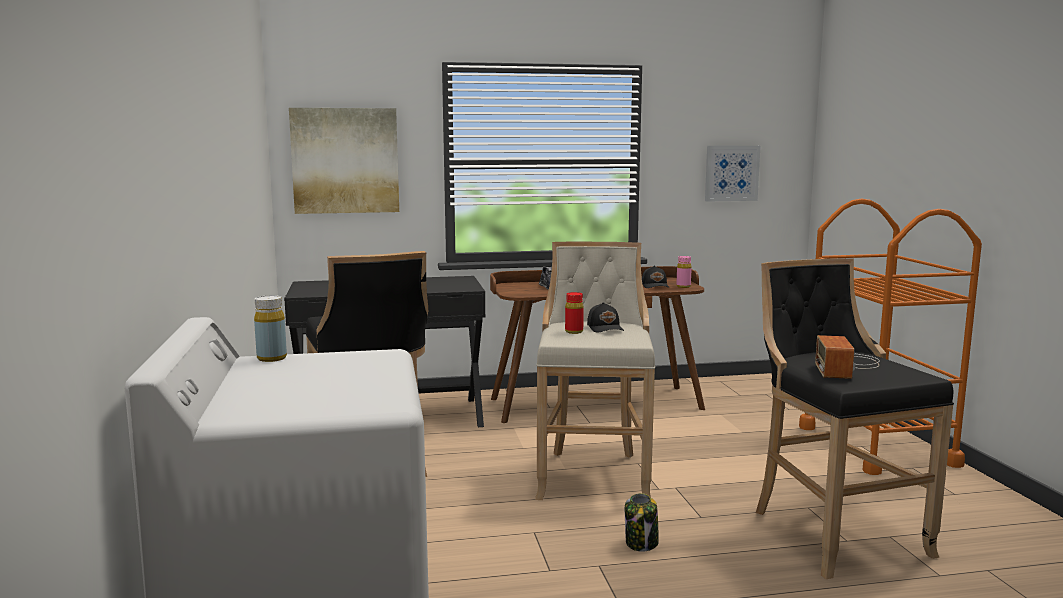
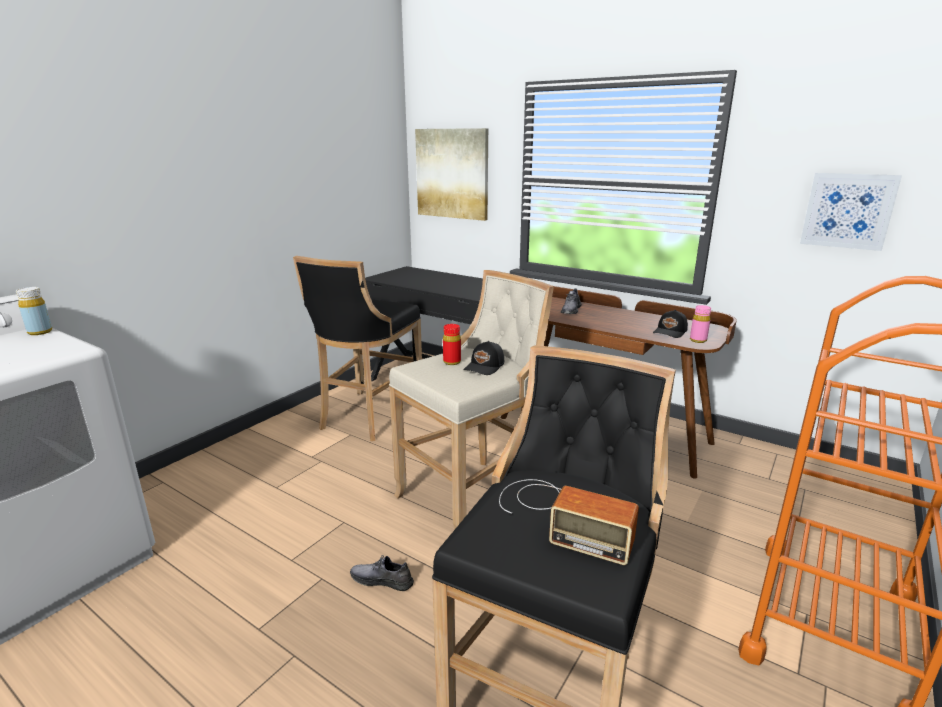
camera: 45 degrees right, 10 degrees up
(641, 543) = (382, 580): jar -> grey shoe
(847, 365) = (560, 516): radio -> radio turned 120 degrees counterclockwise

